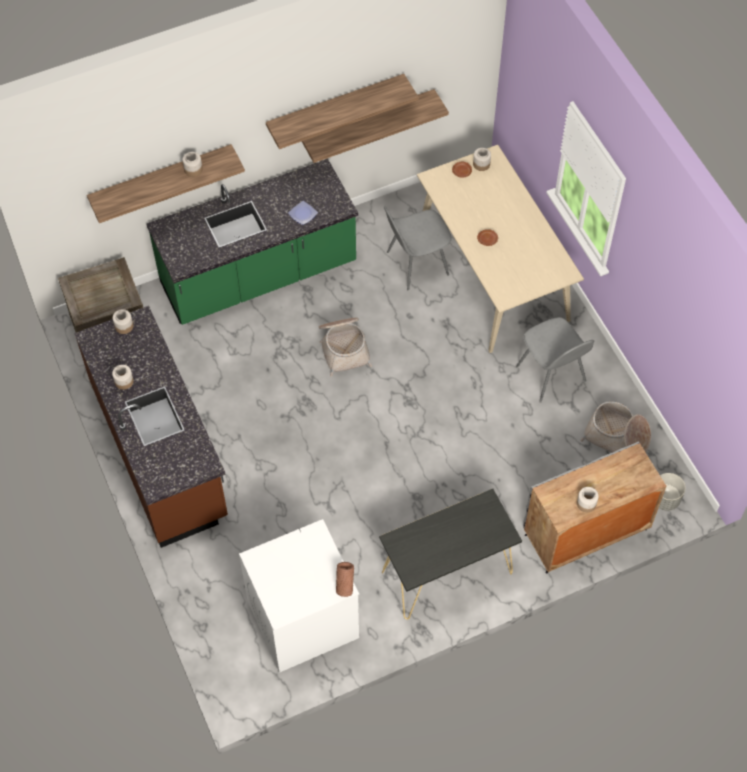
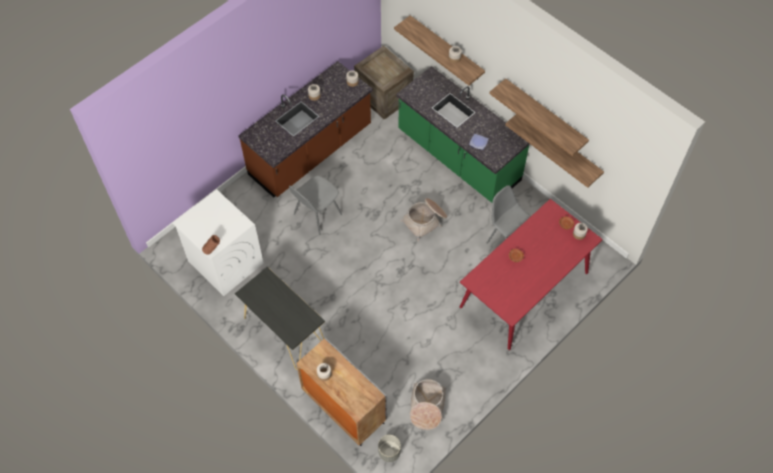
camera: 70 degrees right, 0 degrees up
(493, 275) = (524, 290): beige dining table -> red dining table
(551, 375) = (458, 351): grey chair -> grey chair (316, 215)

